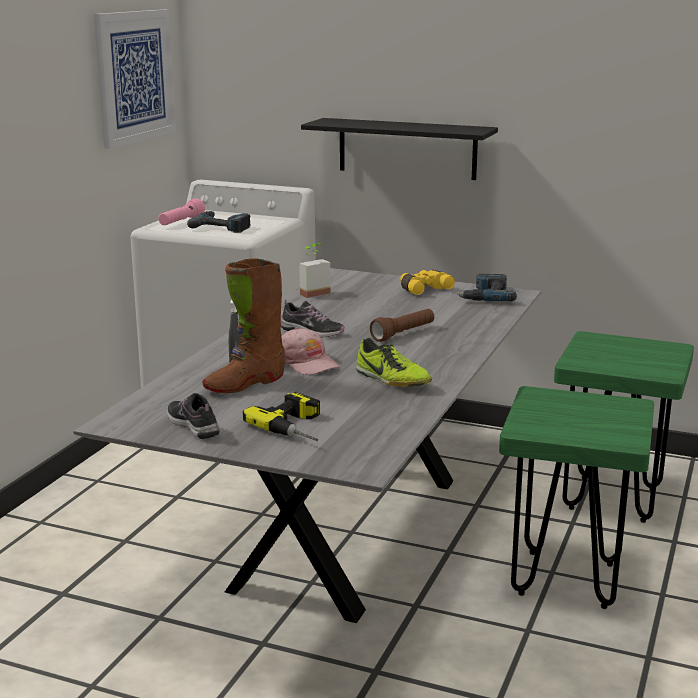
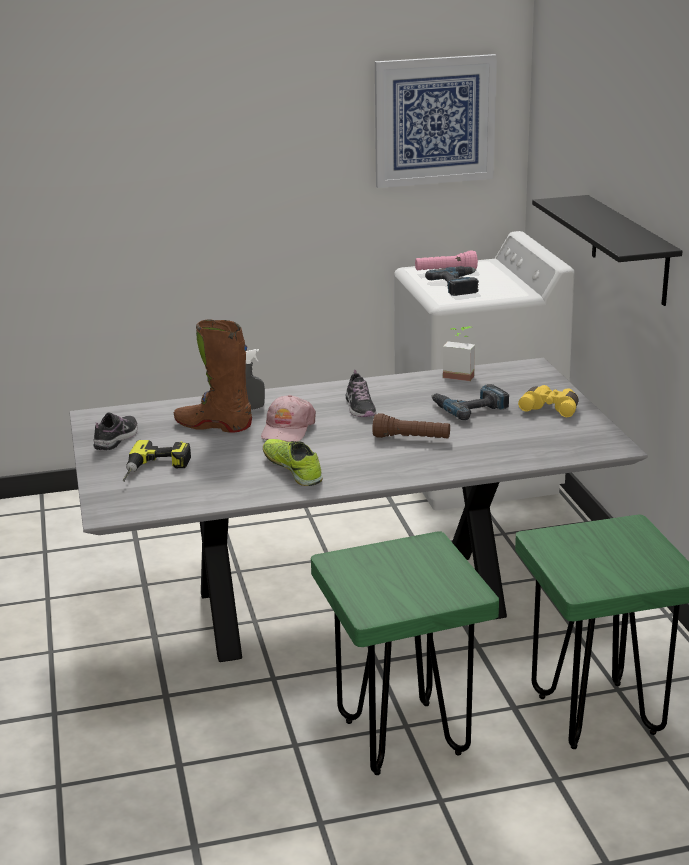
camera: 55 degrees right, 5 degrees up
(392, 380) = (293, 469): shoe -> shoe turned 135 degrees clockwise
(486, 295) = (581, 437): power drill -> power drill (470, 407)

